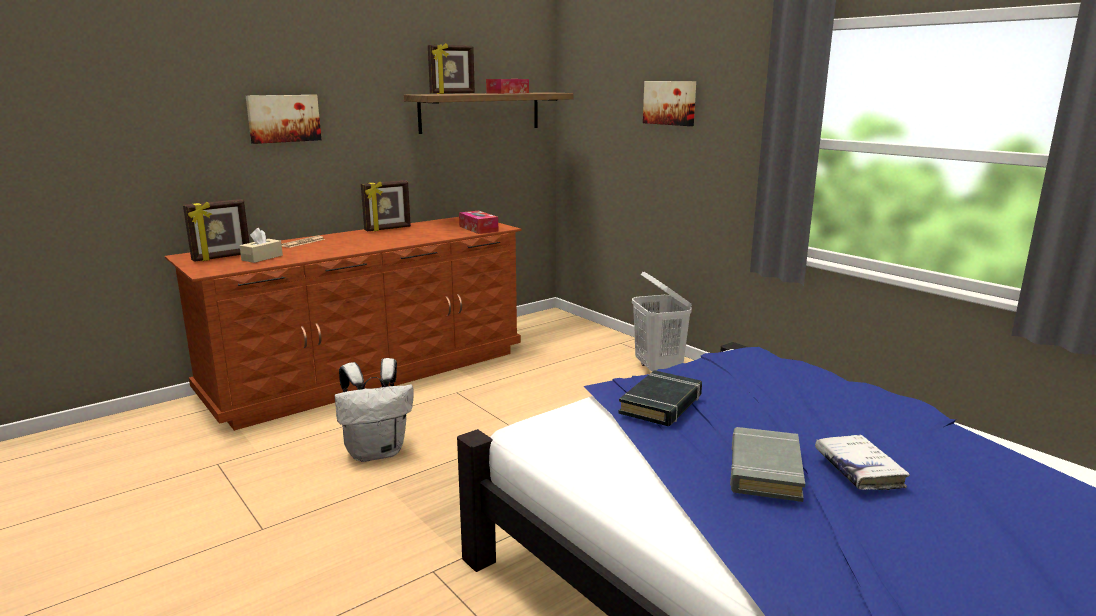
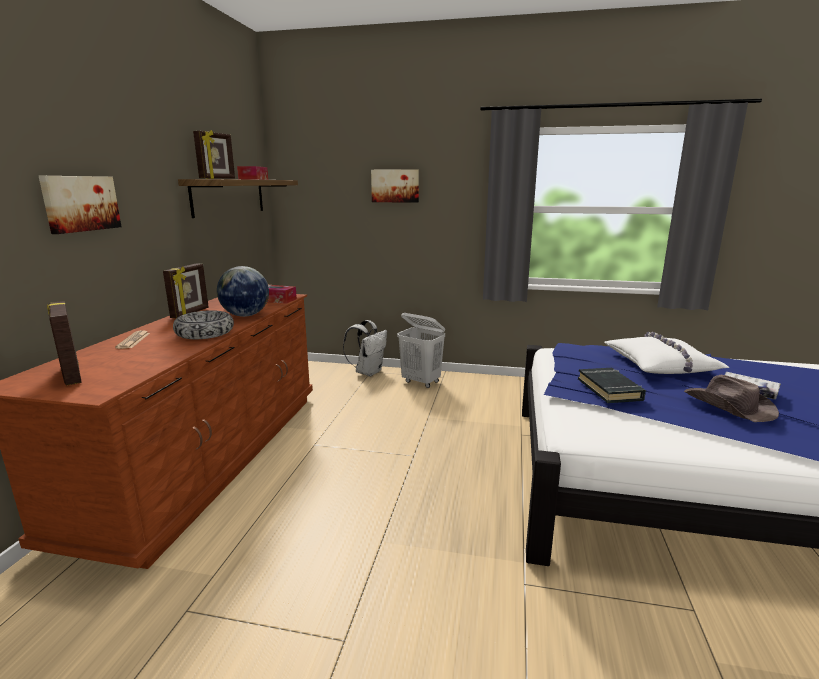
camera: 40 degrees left, 0 degrees up
(222, 257) = (71, 375): picture frame -> picture frame turned 135 degrees clockwise
(262, 258) = (128, 364): beige tissue box -> none
(355, 247) = (205, 333): none -> bowl
(377, 452) = (330, 518): white backpack -> white backpack (368, 372)
(418, 238) = (245, 315): none -> globe
(764, 470) = (729, 406): grey book -> brown hat
(823, 406) = (661, 365): none -> white pillow

